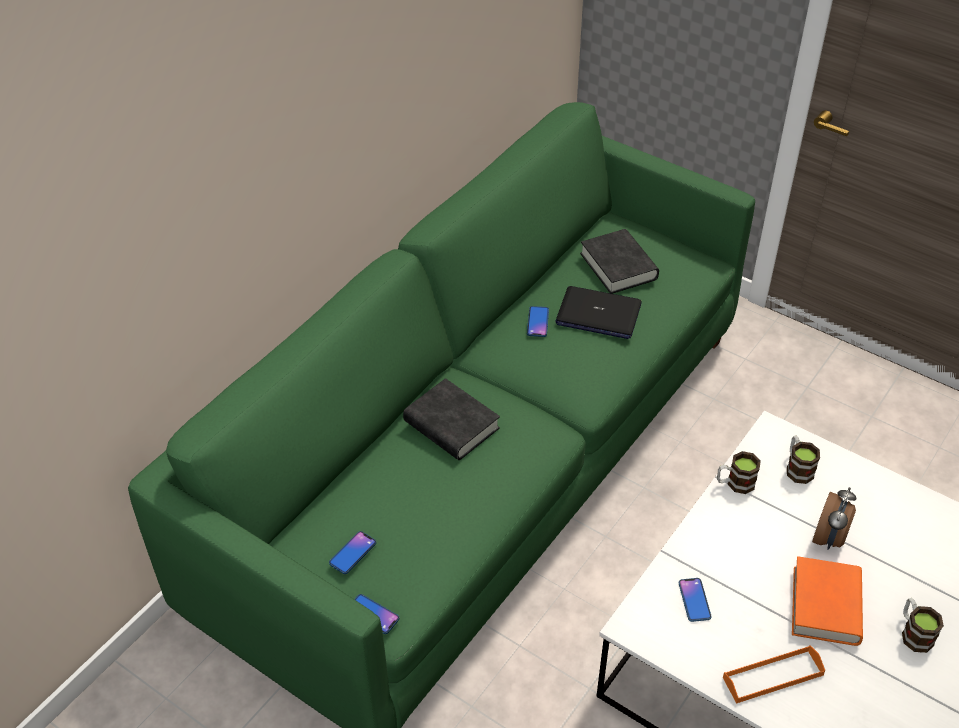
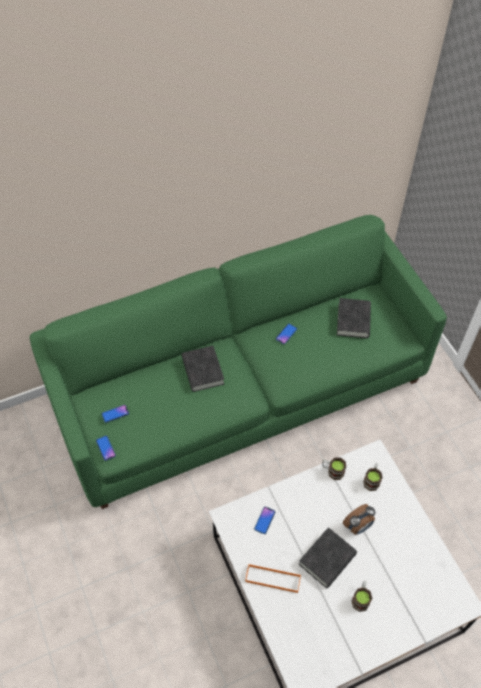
camera: 30 degrees right, 10 degrees up
(598, 314) = (320, 344): laptop -> none
(825, 606) = (327, 559): orange book -> black book

